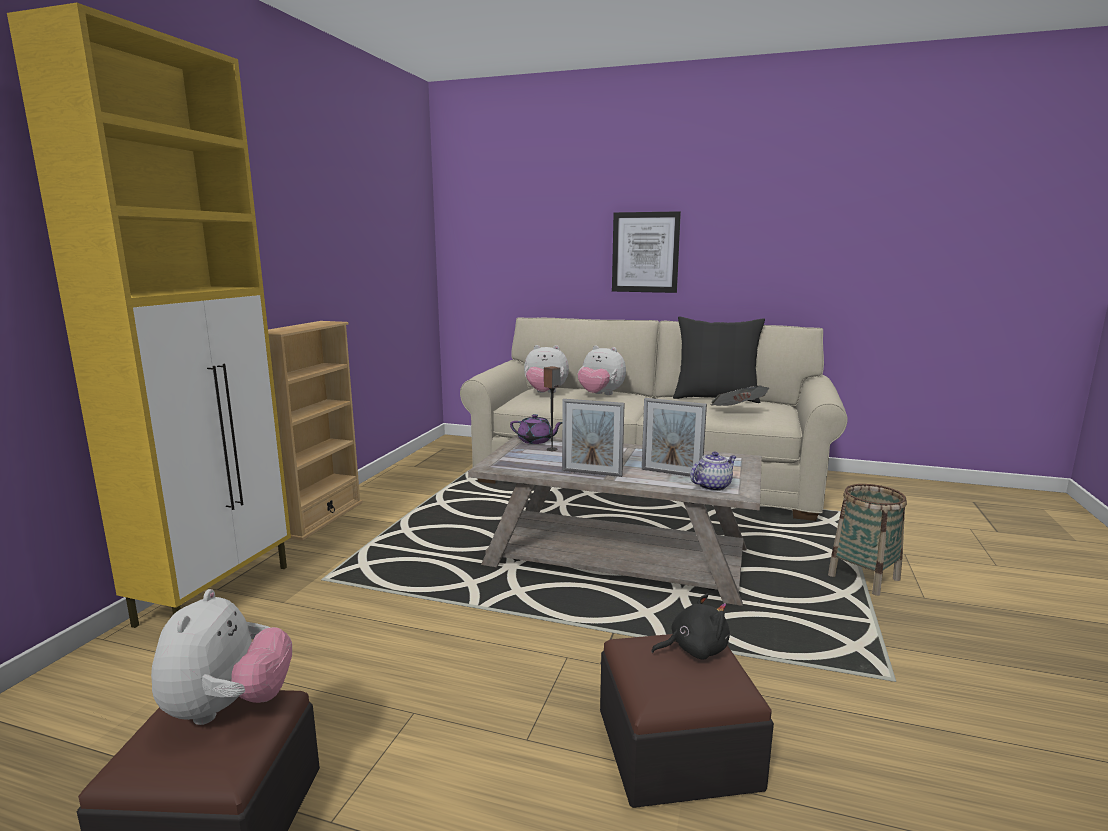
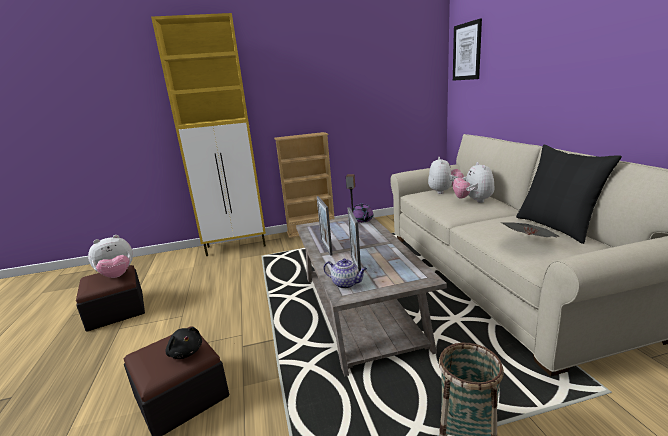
camera: 60 degrees right, 5 degrees up
(545, 393) = (444, 191): plush toy -> plush toy turned 150 degrees counterclockwise
(645, 252) = (559, 80): picture -> picture (467, 51)

